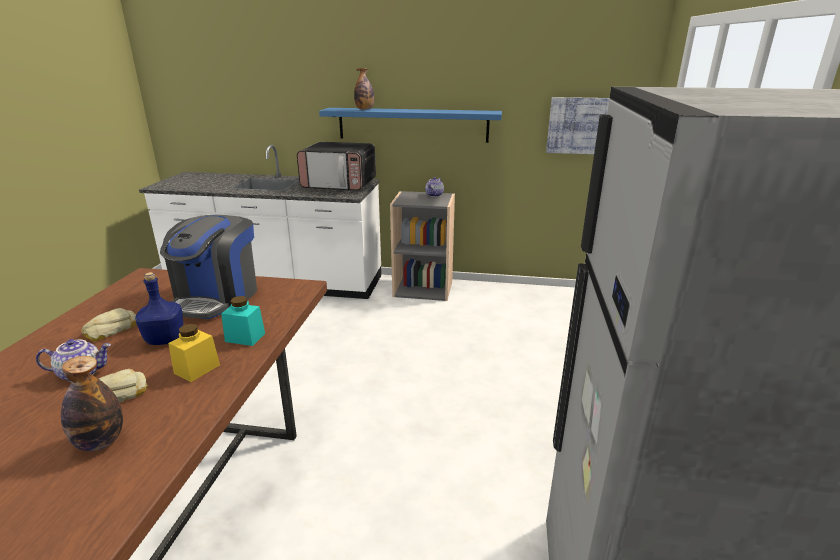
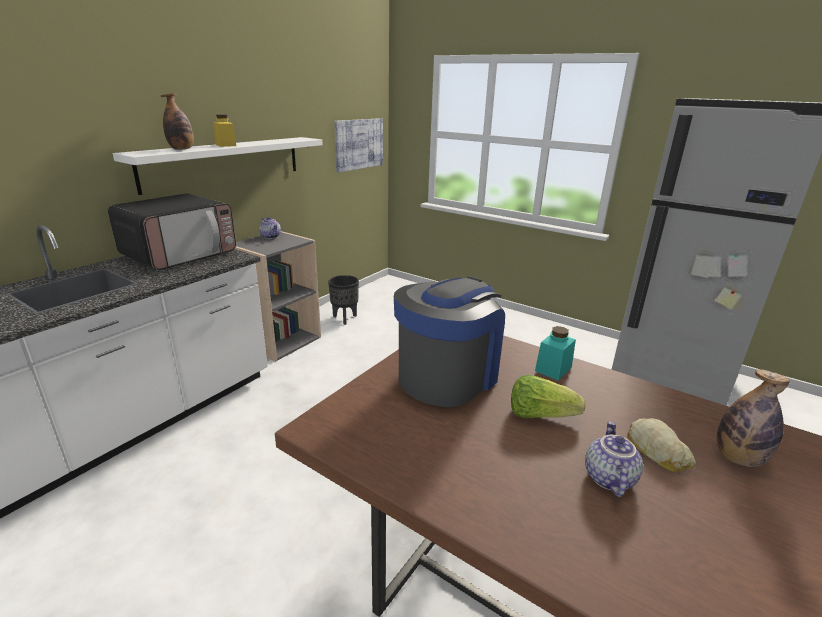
camera: 65 degrees left, 0 degrees up
(110, 329) = (495, 457): bread -> none
(166, 339) = (539, 414): blue bottle -> lettuce
(197, 369) = (610, 399): yellow jar -> yellow jar (225, 145)
(217, 298) = (448, 376): coffee machine -> coffee machine turned 90 degrees counterclockwise
(412, 124) = (225, 162): blue shelf -> white shelf
(492, 300) = (344, 318): none -> black planter

